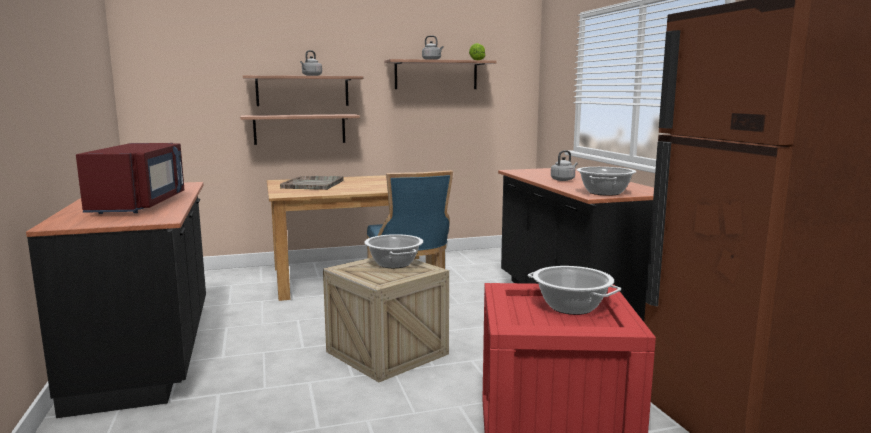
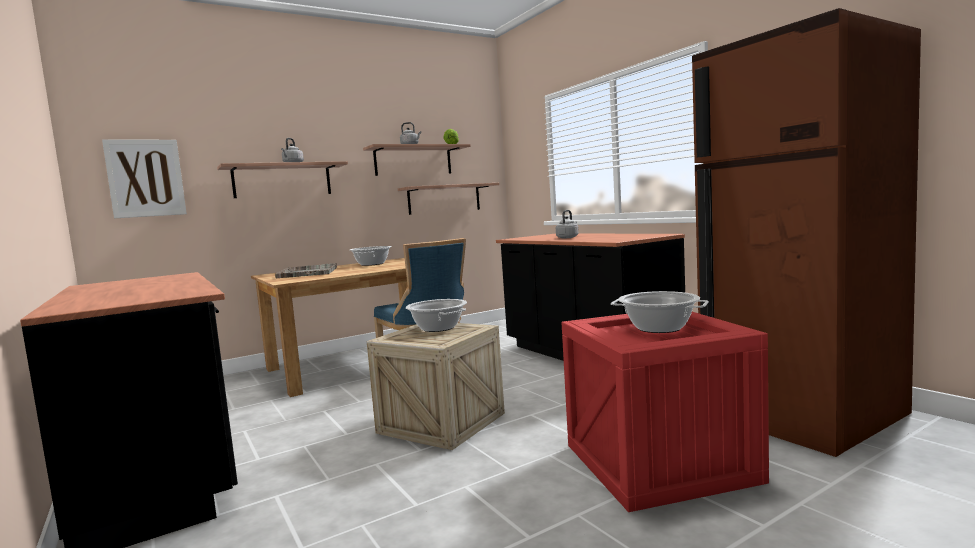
camera: 15 degrees left, 5 degrees down
(140, 205) = (149, 289): red microwave -> none
(181, 84) = (145, 178): none -> picture
(300, 129) = (282, 220): shelf -> shelf (444, 199)
(605, 193) = (621, 238): cooking pot -> cooking pot (372, 264)

